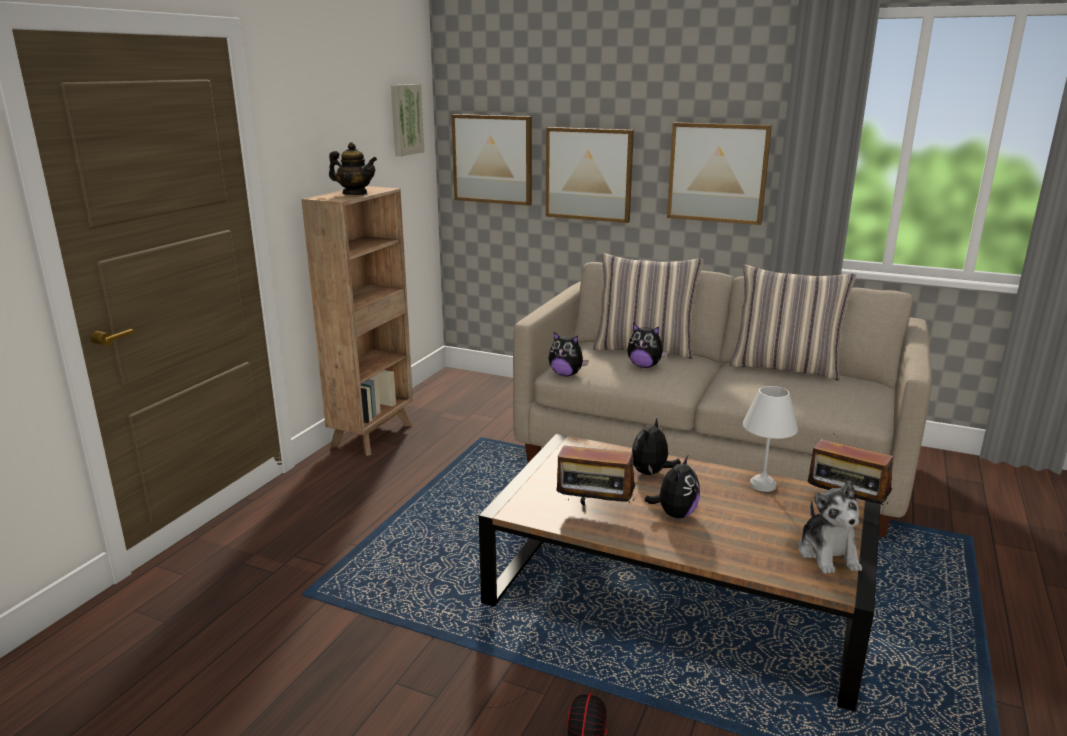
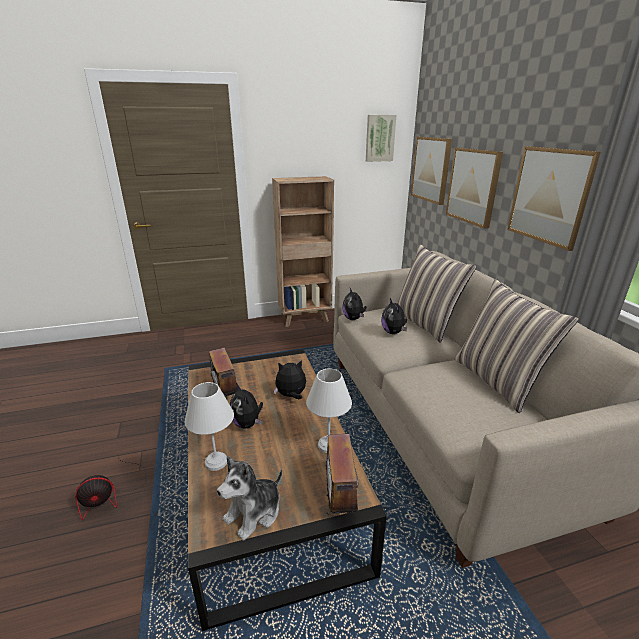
camera: 50 degrees right, 5 degrees up
(355, 194) = (300, 179): teapot -> none
(675, 514) = (247, 423): plush toy -> plush toy turned 75 degrees clockwise
(726, 553) = (215, 462): none -> white table lamp

